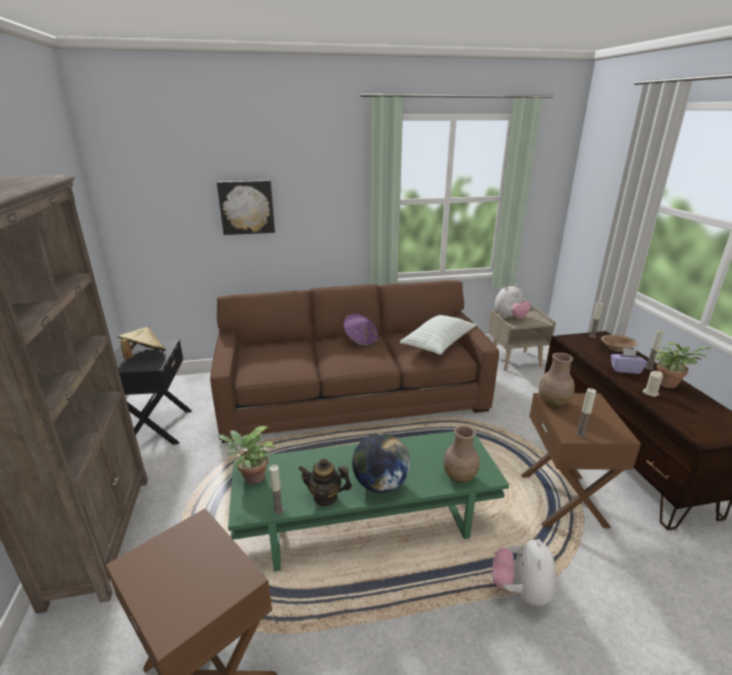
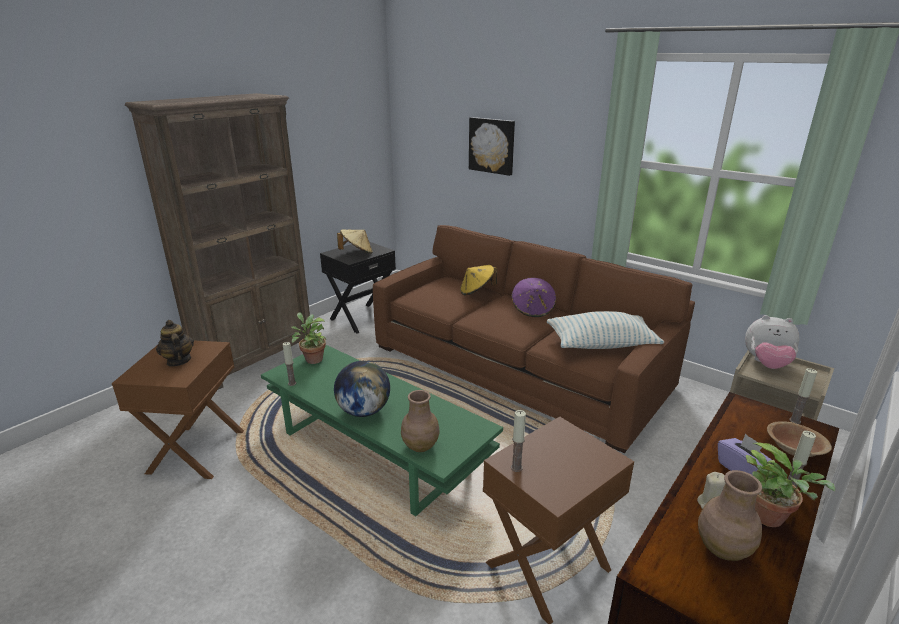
camera: 50 degrees right, 0 degrees up
(298, 346) = (477, 291): none -> yellow hat
(325, 497) = (324, 394): teapot -> teapot (178, 361)
(521, 590) = (385, 576): plush toy -> none
(552, 402) = (557, 433): brown vase -> brown vase (722, 548)

